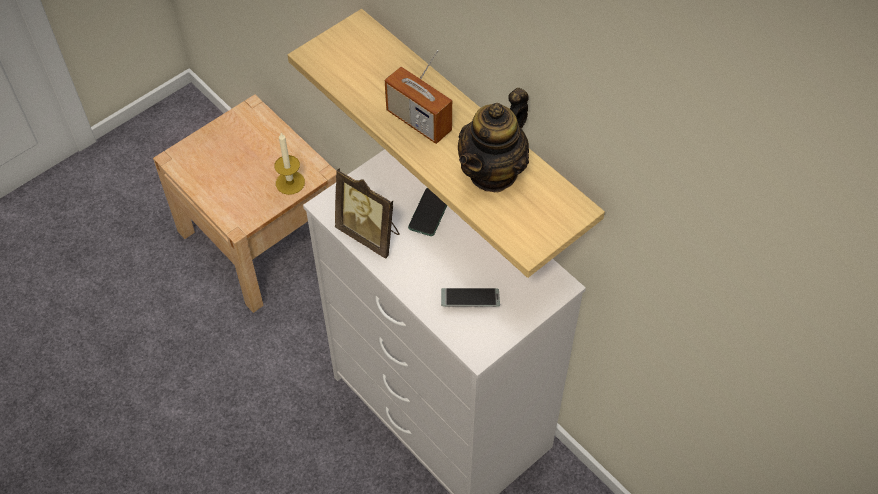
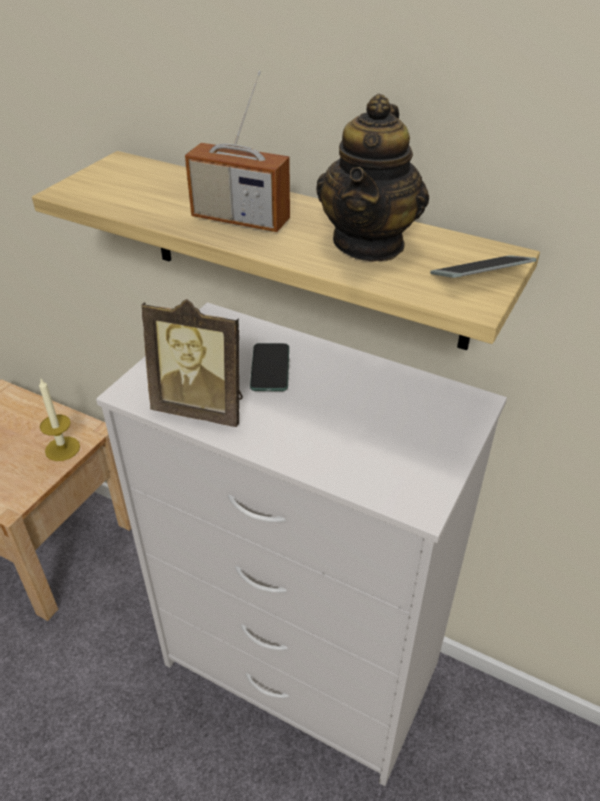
camera: 20 degrees left, 15 degrees down
(470, 301) = (374, 447): phone -> phone (480, 276)

